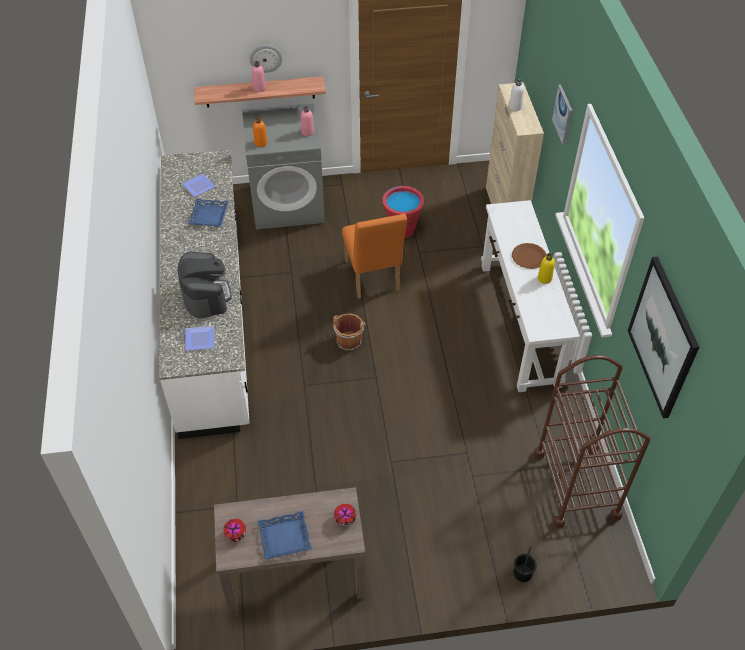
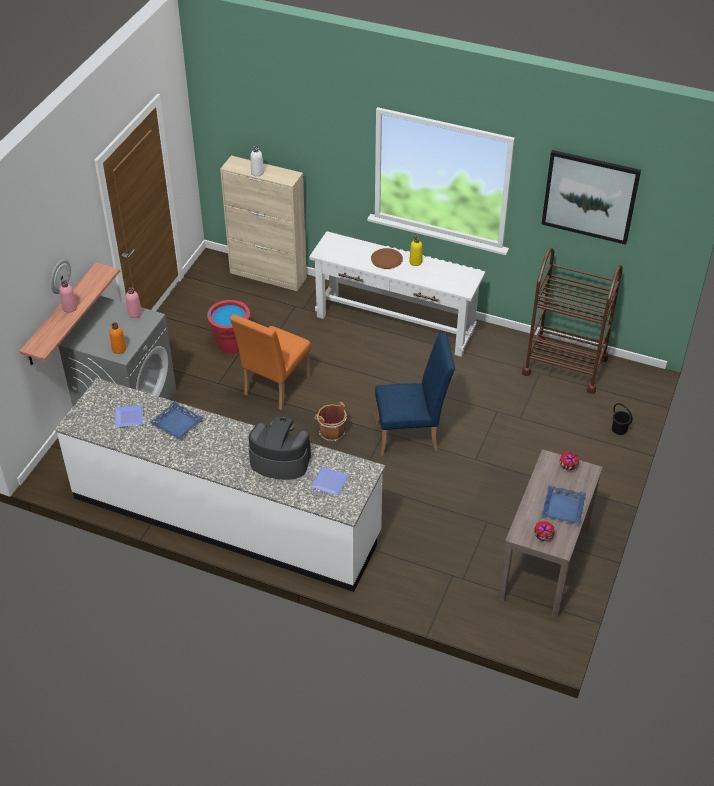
camera: 60 degrees left, 5 degrees down
(372, 279) = (274, 388): orange chair -> orange chair turned 105 degrees clockwise
(385, 400) = (412, 436): none -> blue chair
(563, 114) = (329, 140): picture -> none

